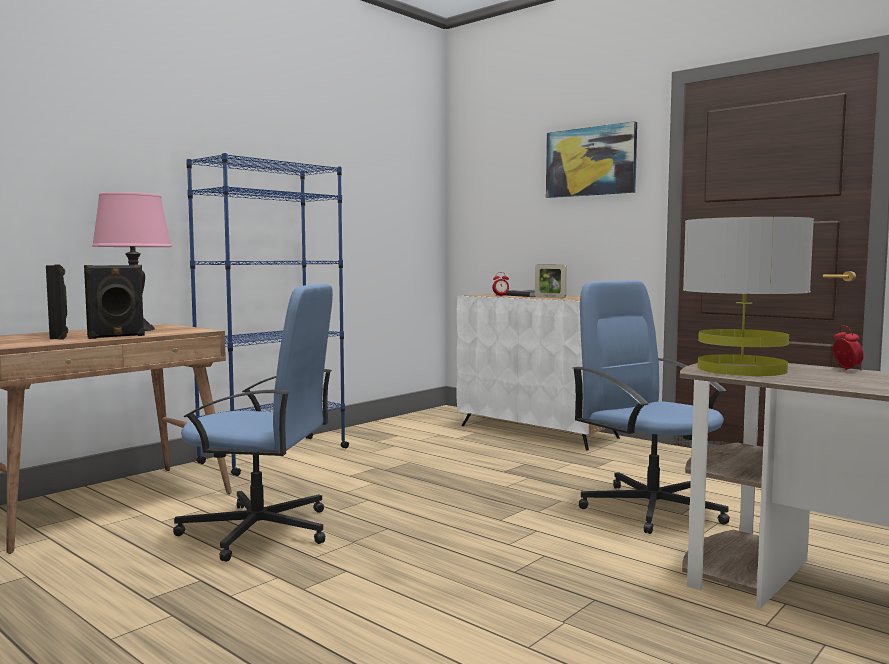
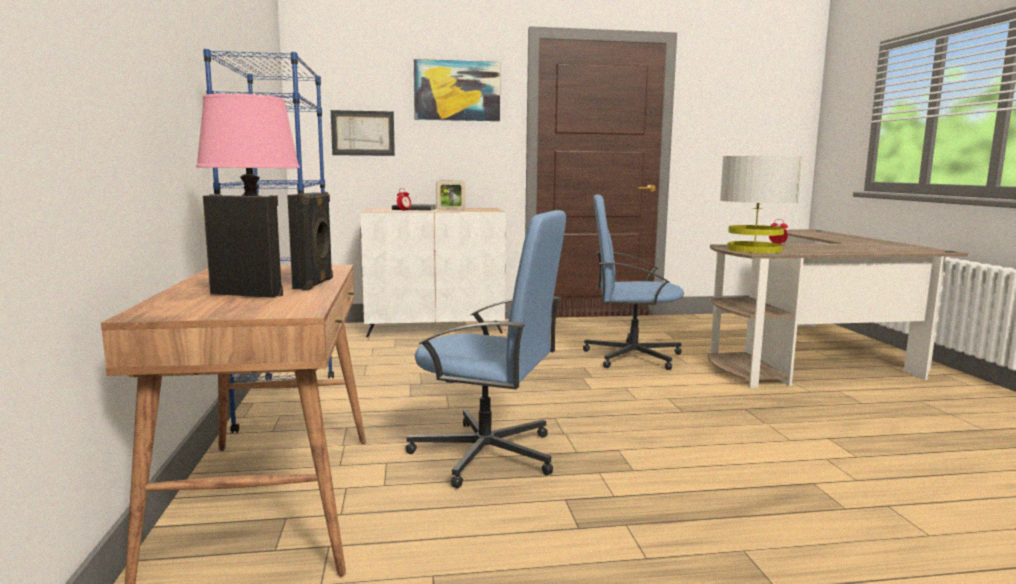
camera: 50 degrees left, 5 degrees up
(260, 531) = (487, 454): blue office chair -> blue office chair turned 60 degrees clockwise
(503, 215) = (363, 133): none -> picture

